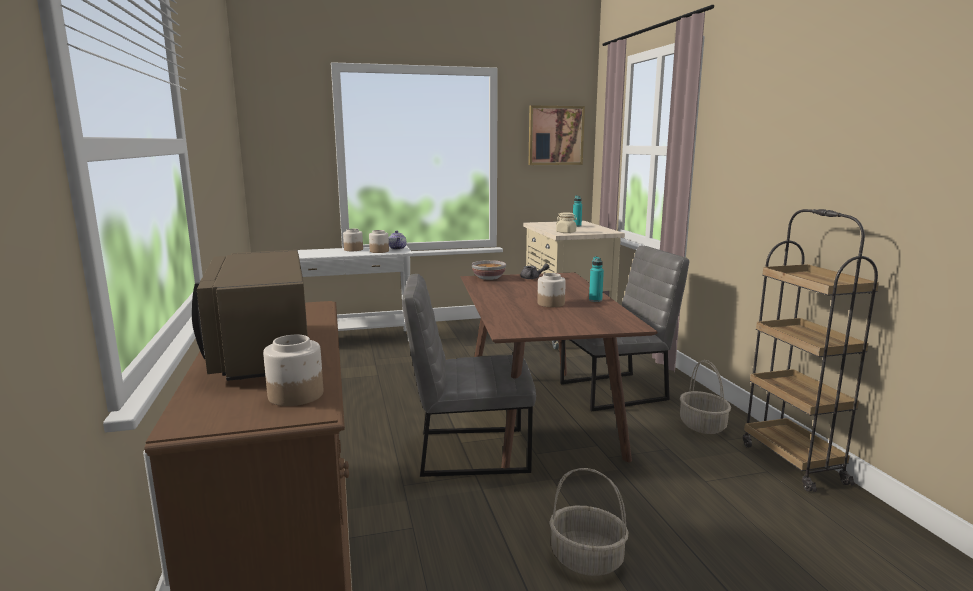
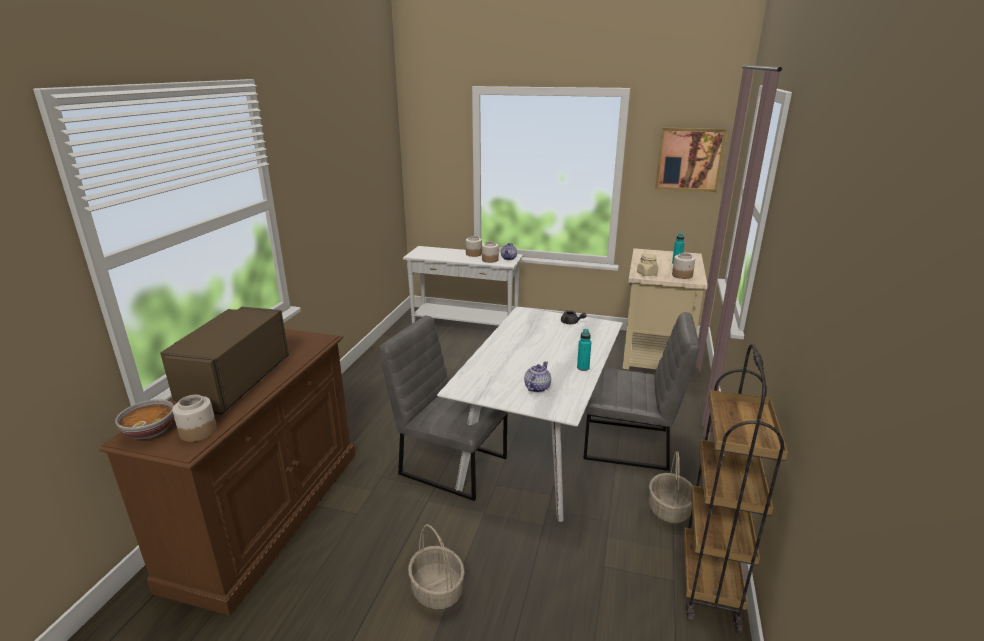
camera: 30 degrees right, 10 degrees up
(488, 278) = (534, 314): bowl -> bowl (150, 431)
(537, 414) = (536, 446): brown dining table -> white dining table
(551, 303) = (539, 362): jar -> jar (682, 275)
(579, 317) = (536, 387): none -> teapot

